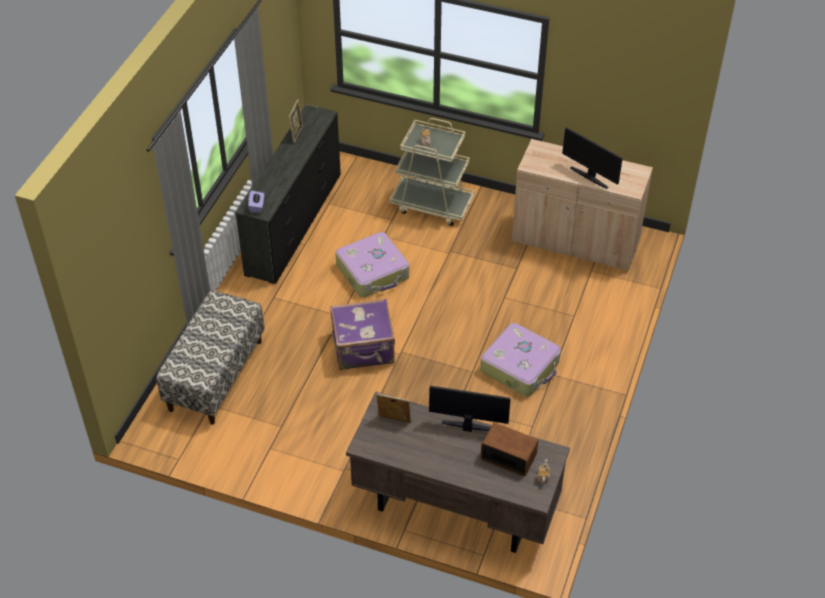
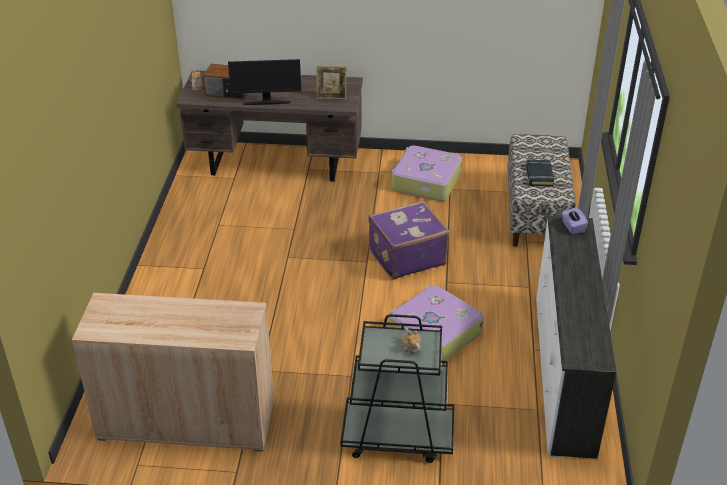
camera: 165 degrees right, 10 degrees down
(220, 327) = (539, 175): none -> black book
(294, 223) = (563, 373): black dresser -> white dresser
(297, 133) = (594, 323): picture frame -> none
(432, 205) = (397, 436): beige cart -> black cart
(520, 366) = (237, 269): suitcase -> suitcase (425, 182)
(590, 177) = (163, 309): monitor -> none

